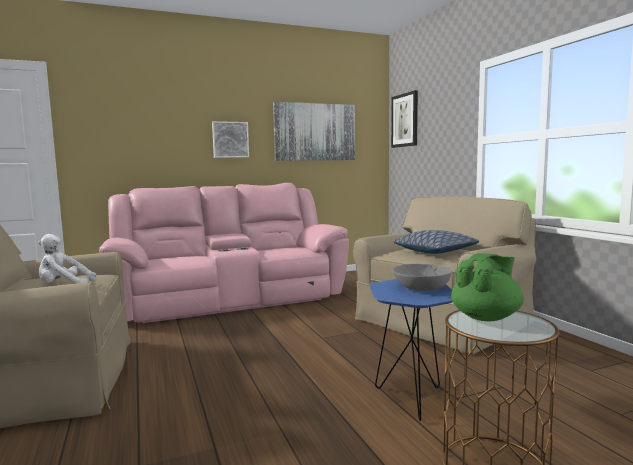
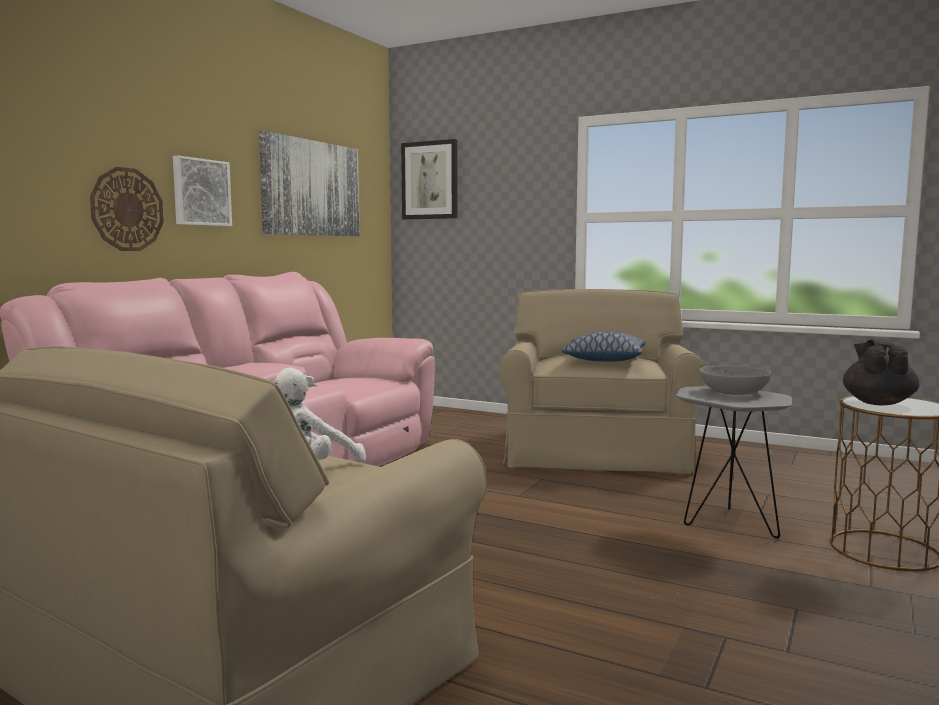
camera: 40 degrees left, 0 degrees up
(183, 151) = (127, 209): none -> wall clock
(410, 396) = (726, 522): blue side table -> grey side table
(486, 317) = (877, 403): green teapot -> black teapot

